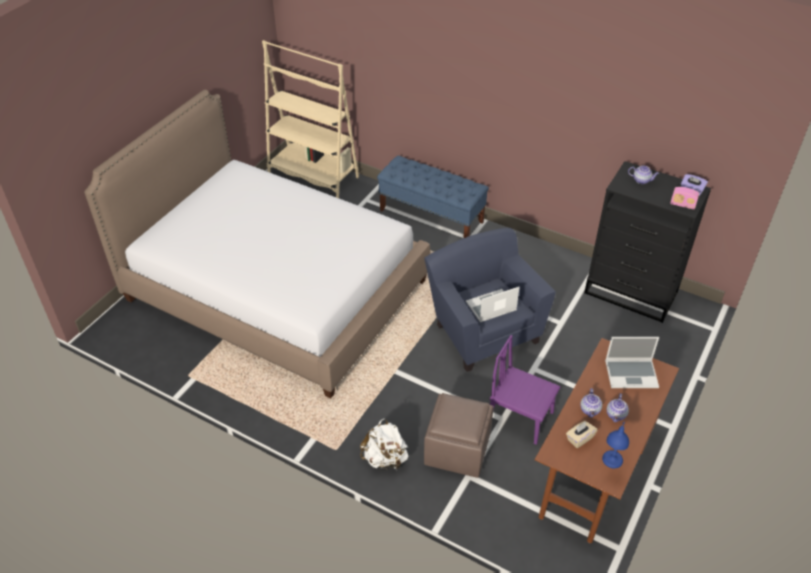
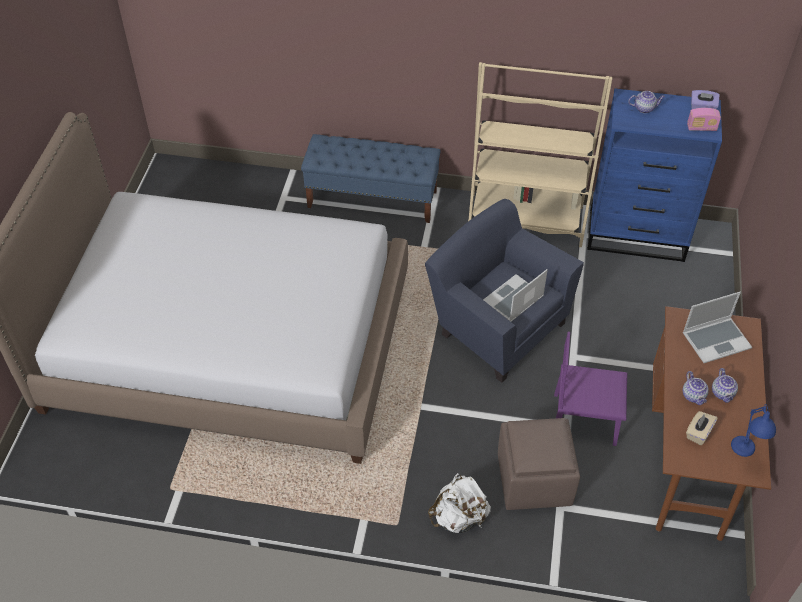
camera: 20 degrees left, 5 degrees up
(313, 176) = (202, 182): beige bookcase -> beige bookcase (525, 220)
(631, 293) = (637, 235): black dresser -> blue dresser

